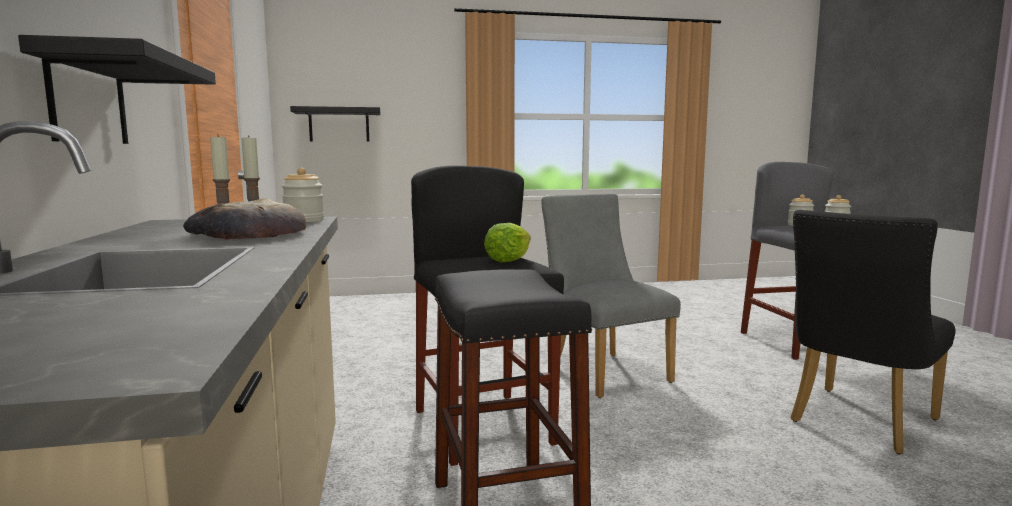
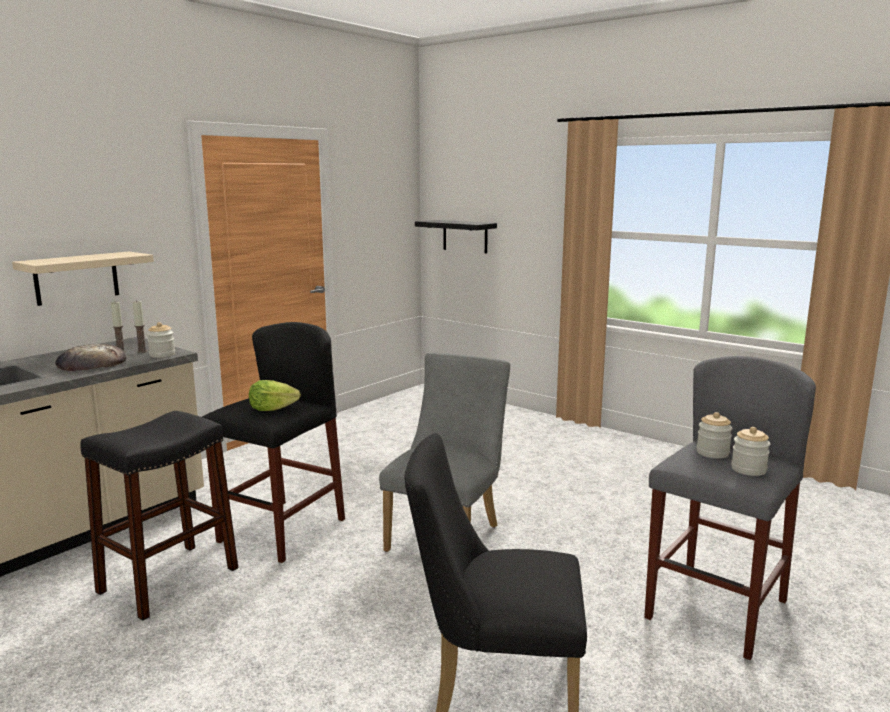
camera: 50 degrees right, 5 degrees up
(88, 99) = (76, 278): black shelf -> beige shelf

